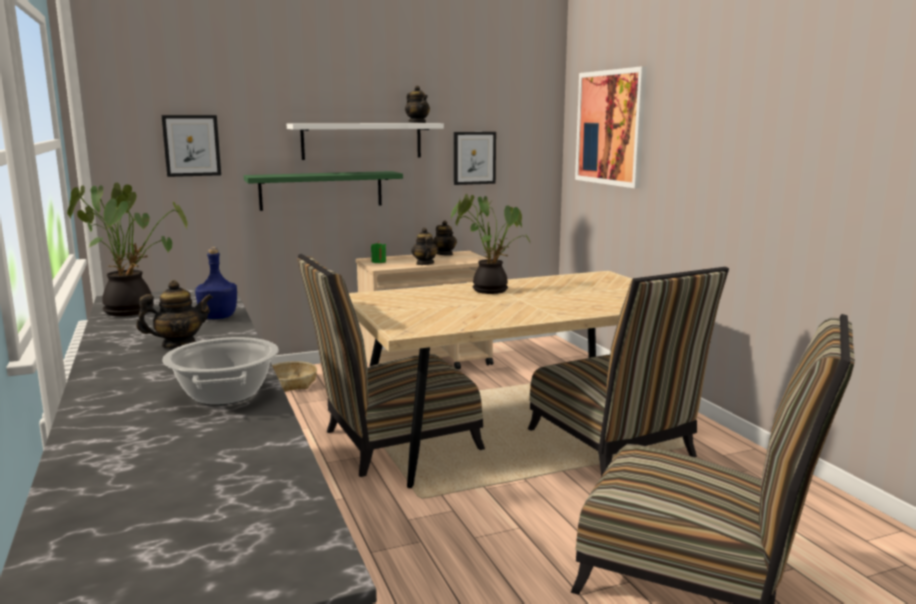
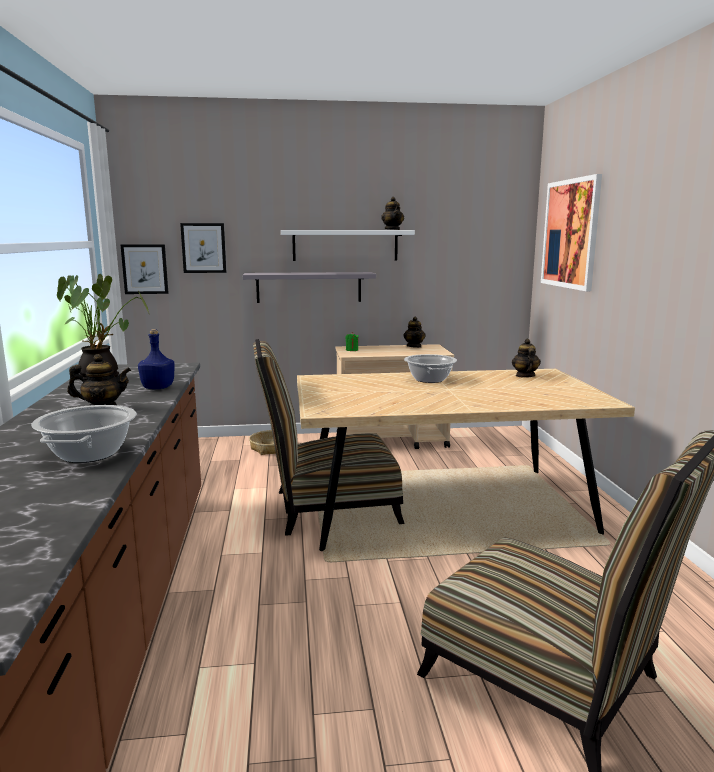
camera: 15 degrees right, 0 degrees up
(321, 190) = (309, 287): green shelf -> grey shelf
(424, 263) = (389, 353): teapot -> teapot (525, 376)
(474, 158) = (447, 261): picture -> picture (145, 269)
(491, 289) = (429, 379): potted plant -> cooking pot
(615, 447) = (529, 537): chair -> none

